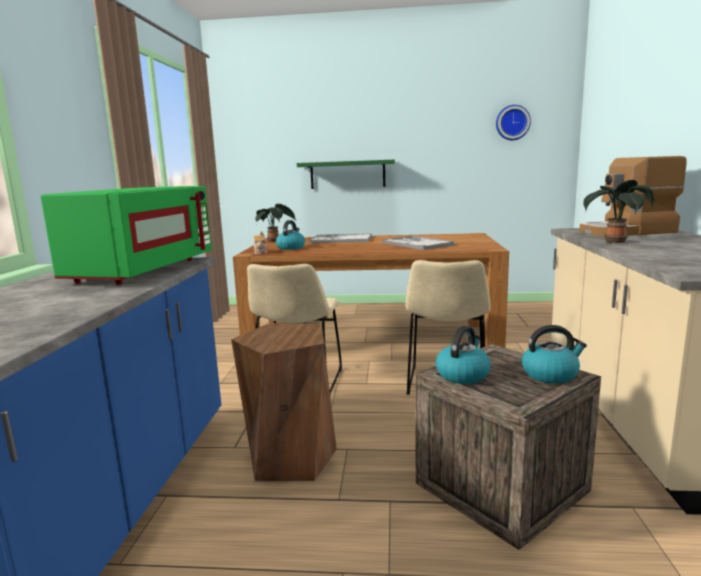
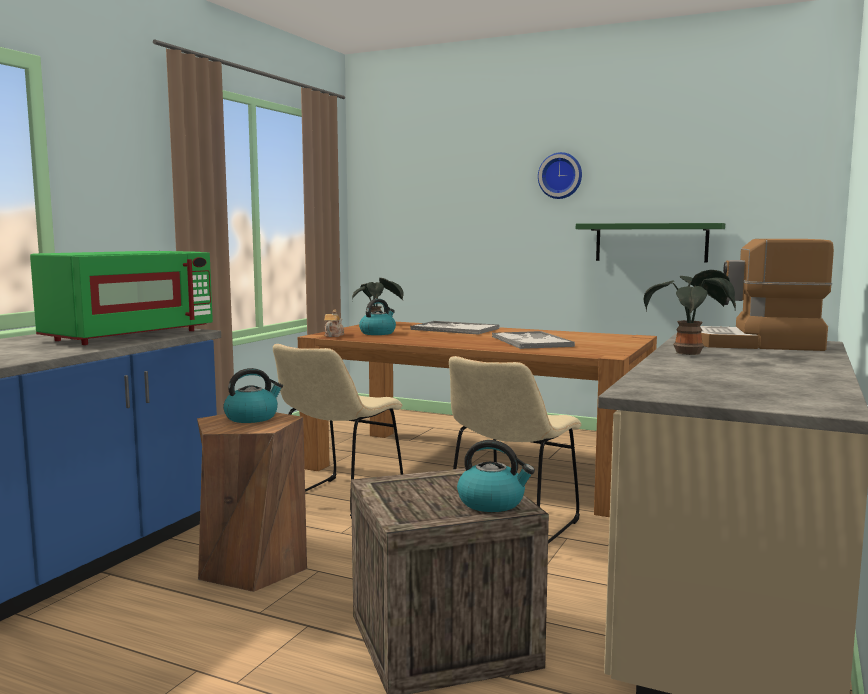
camera: 20 degrees right, 5 degrees down
(347, 174) = (505, 245): green shelf -> green shelf (651, 242)
(462, 374) = (396, 488): kettle -> kettle (252, 417)
(512, 122) = (738, 180): wall clock -> wall clock (560, 176)

